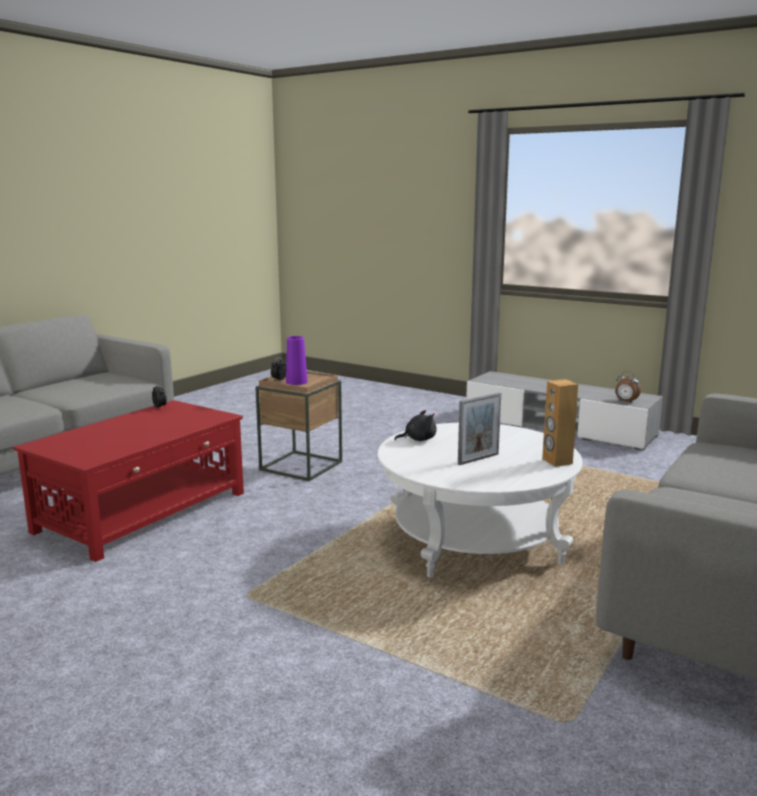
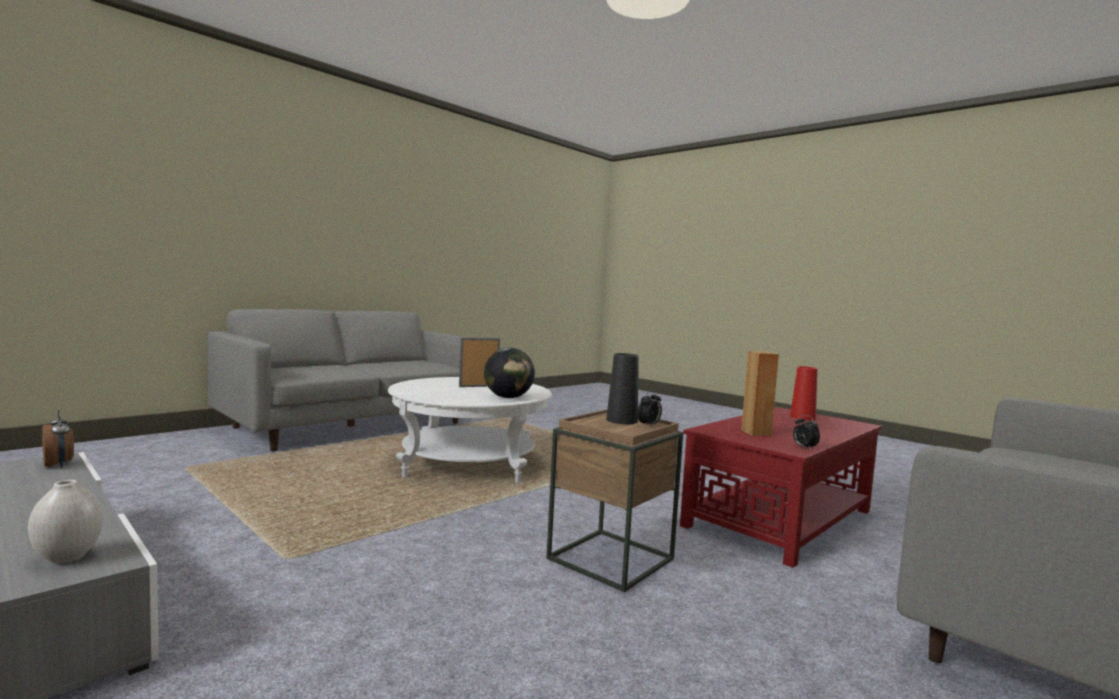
camera: 170 degrees left, 10 degrees down
(89, 448) = (802, 417): none -> red vase
(296, 382) = (622, 420): purple vase -> black vase
(418, 439) = (508, 397): black plush toy -> globe
(497, 379) = (69, 557): none -> white vase
(556, 461) = (426, 381): brown speaker -> brown speaker (756, 433)

